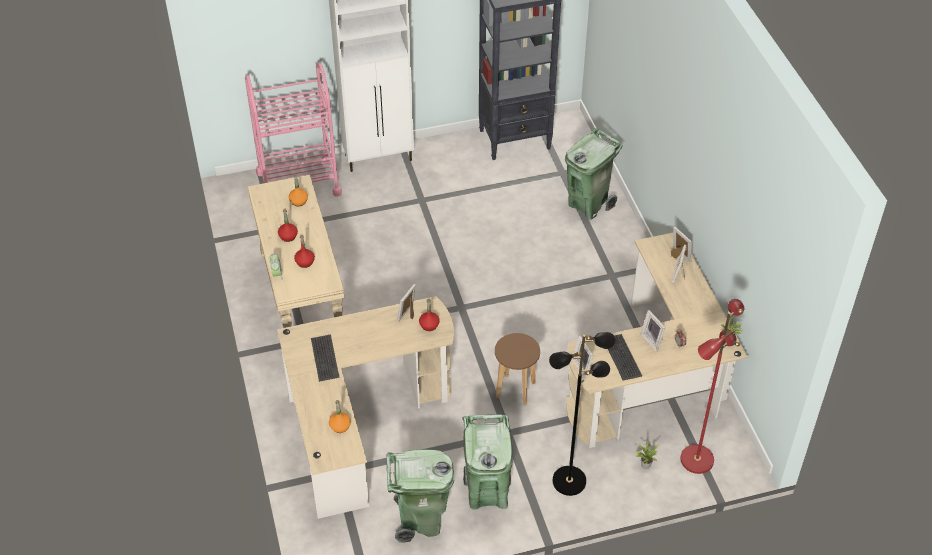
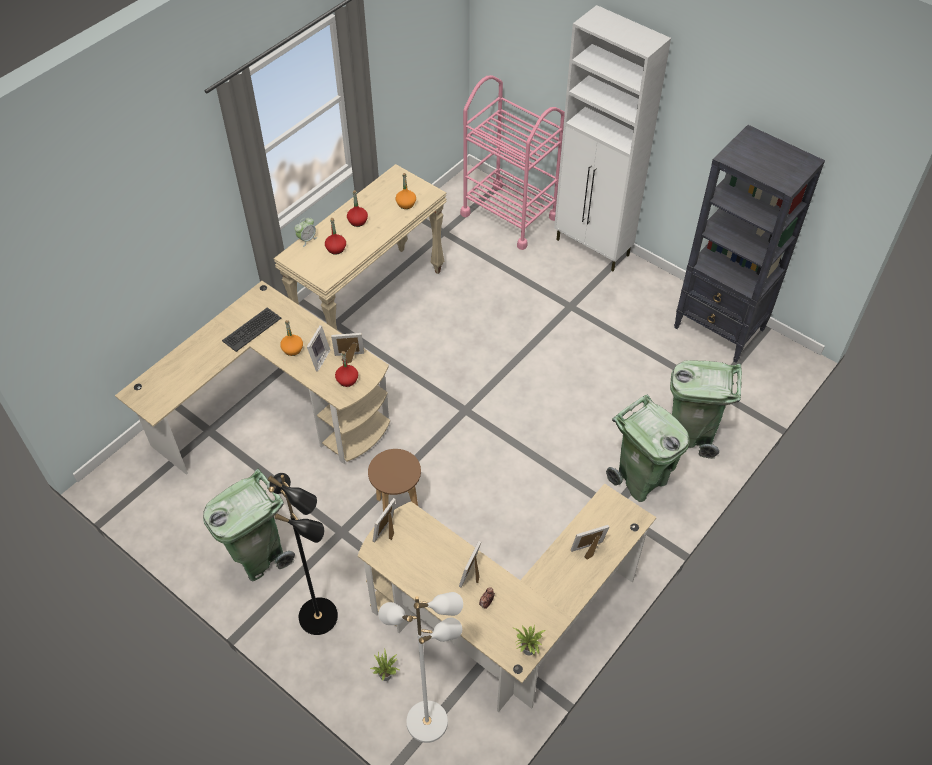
camera: 55 degrees right, 5 degrees up
(340, 426) = (180, 384): orange bottle -> orange bottle (292, 349)
(420, 520) = (195, 521): green trash can -> green trash can (640, 480)
(622, 357) = (427, 559): keyboard -> none
(678, 256) = (616, 535): picture frame -> picture frame (318, 359)
(696, 459) = (427, 720): red floor lamp -> white floor lamp

